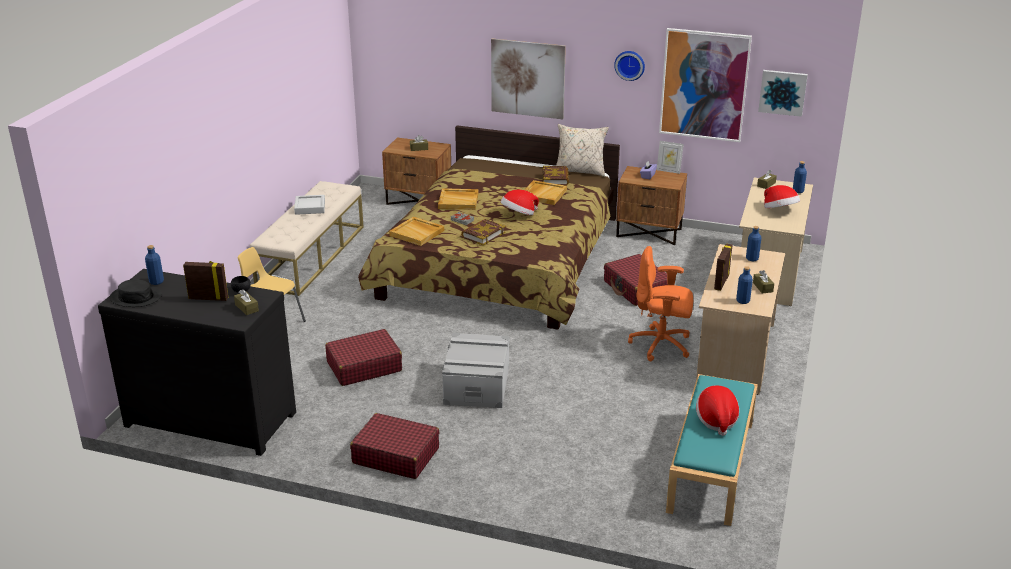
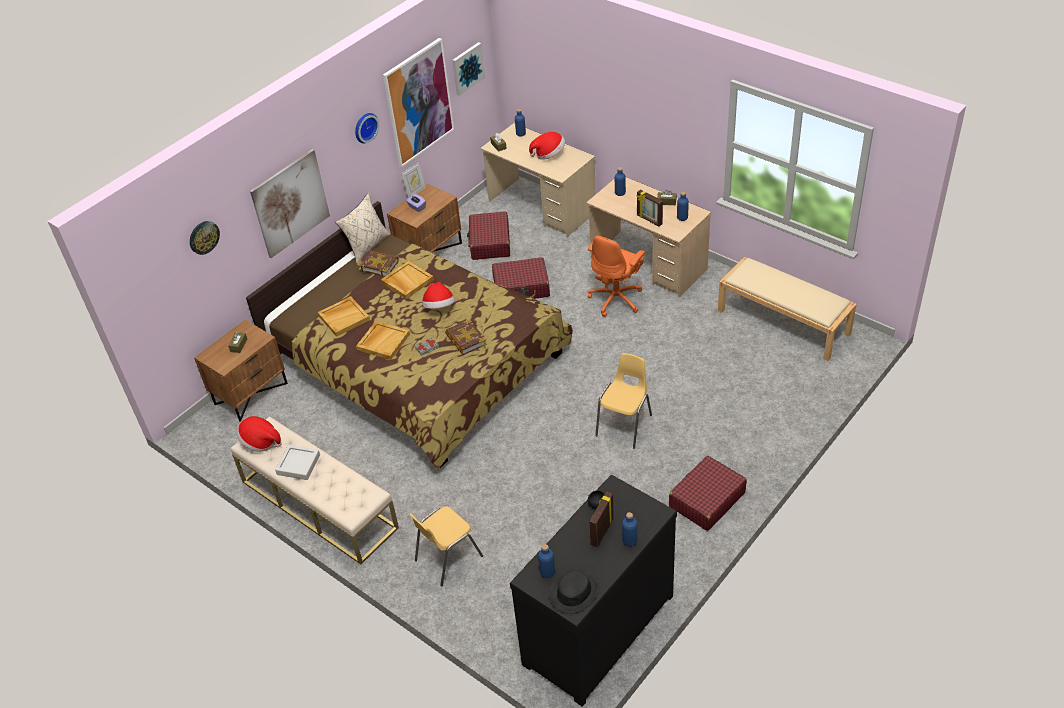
camera: 65 degrees left, 15 degrees up
(200, 313) = (629, 540): none -> blue bottle
(246, 308) = (633, 504): brown tissue box -> none
(364, 366) = (559, 497): red suitcase -> red suitcase (490, 243)
(417, 233) = (434, 385): beige tray -> beige tray (344, 317)
(438, 46) = (203, 237): none -> wall clock
(477, 385) = (625, 425): grey storage box -> yellow chair
(711, 467) = (784, 322): turquoise bench -> beige bench
(716, 420) = (789, 289): hat -> hat (260, 442)

